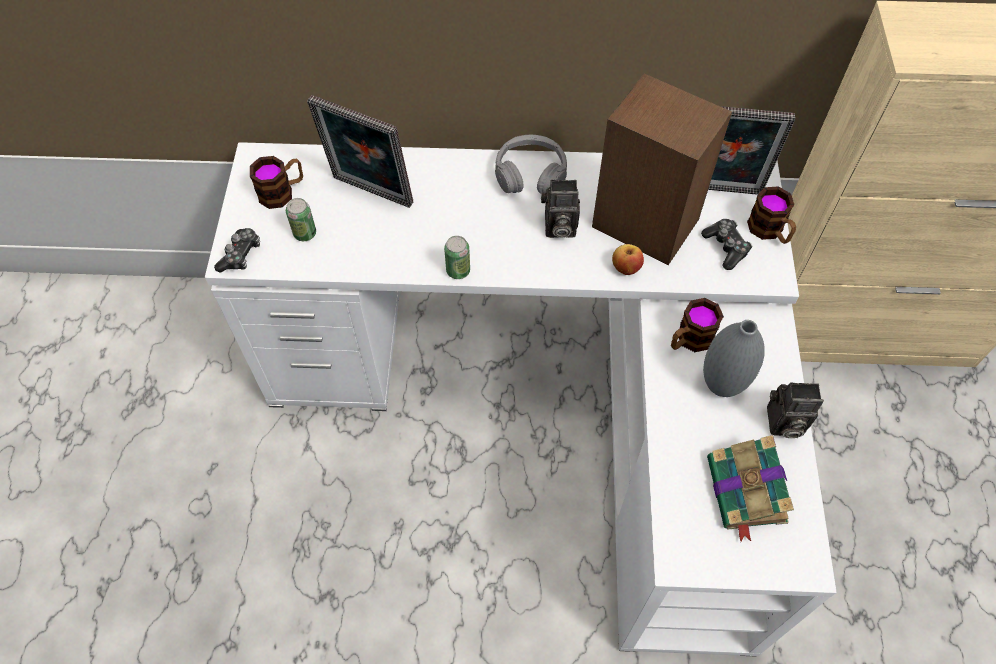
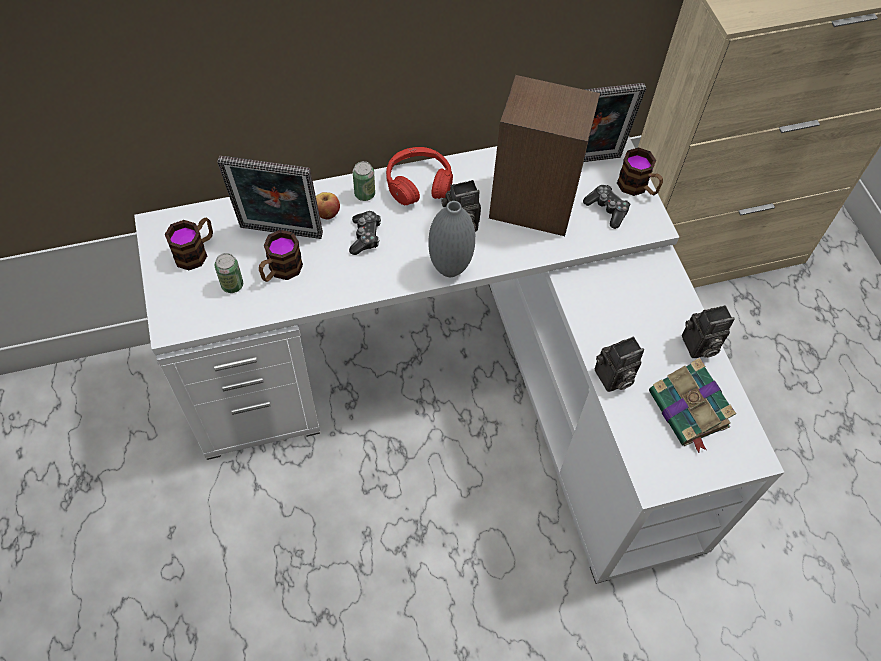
camera: 20 degrees left, 0 degrees up
(241, 255) = (179, 320): game controller -> game controller (365, 236)
(458, 271) = (386, 285): can -> can (364, 194)
(530, 174) = (418, 183): grey headphones -> red headphones
(626, 267) = (530, 247): apple -> apple (327, 213)
(671, 433) = (612, 378): none -> camera
(689, 340) = (600, 296): mug -> mug (280, 271)
(721, 385) = (639, 328): grey vase -> grey vase (450, 268)

